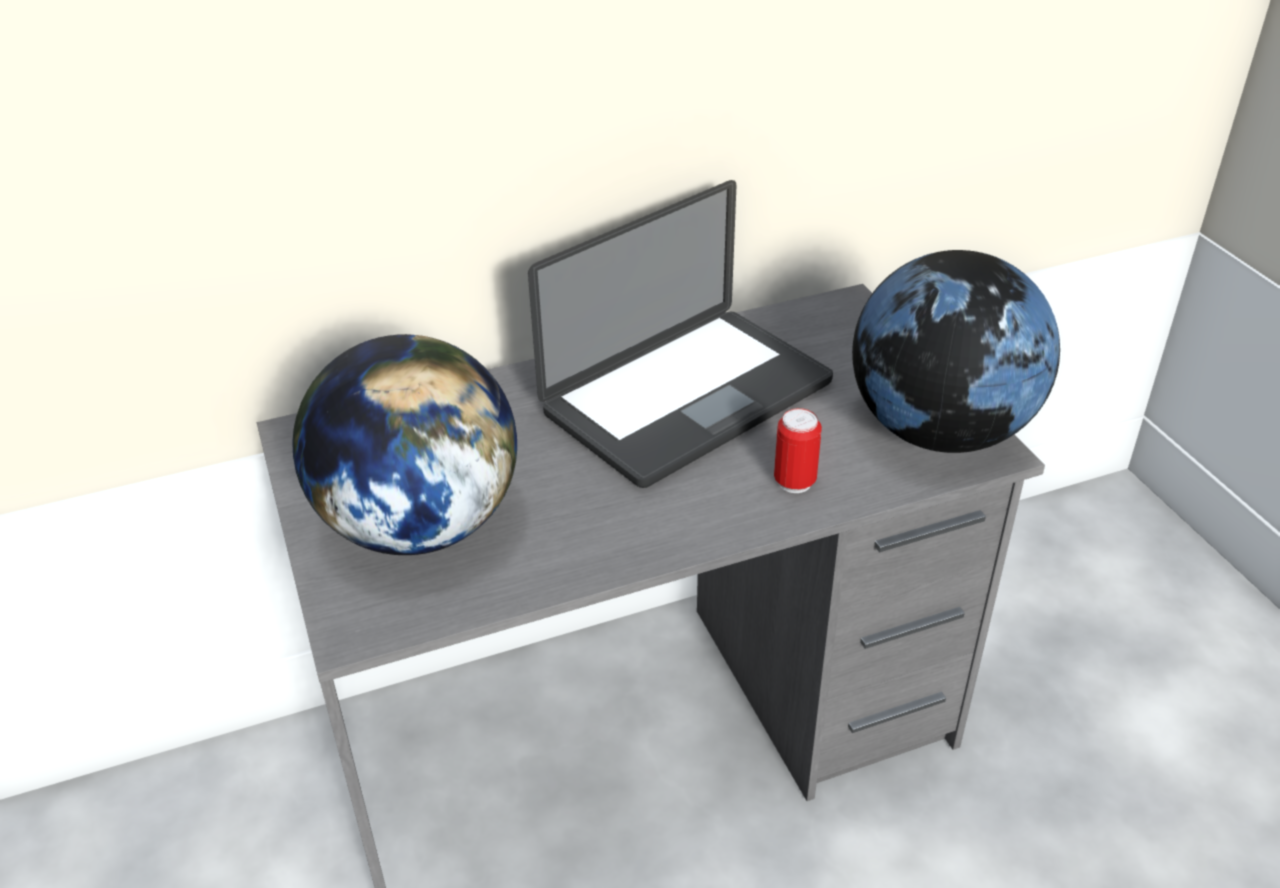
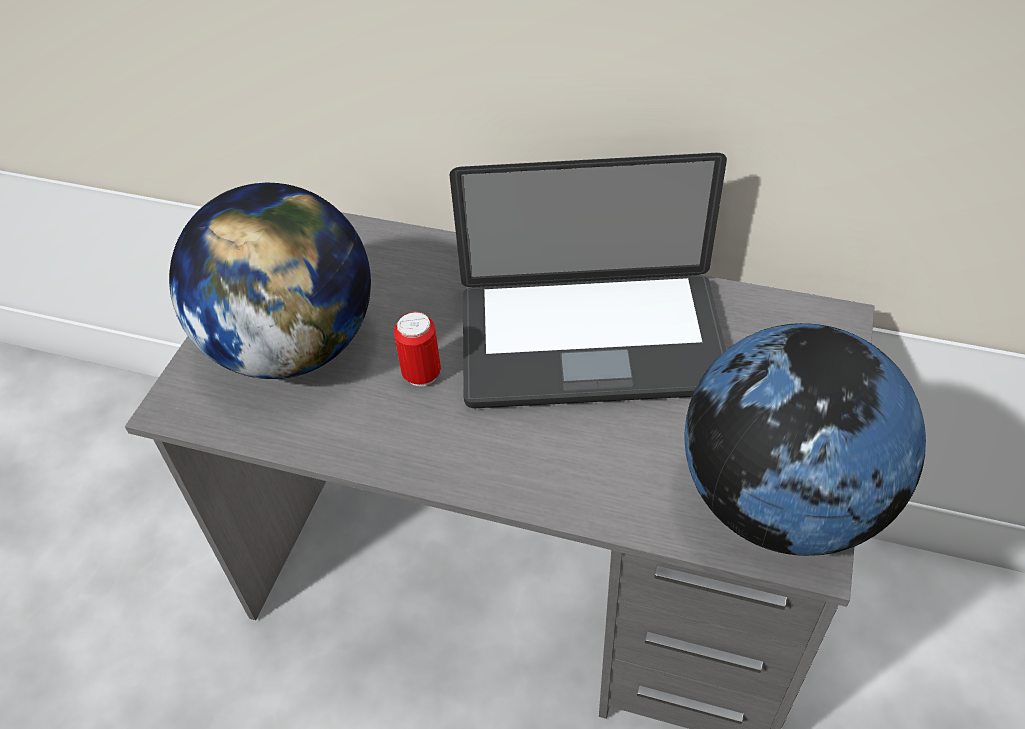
camera: 40 degrees right, 10 degrees up
(794, 482) = (594, 474): can -> can (422, 374)

